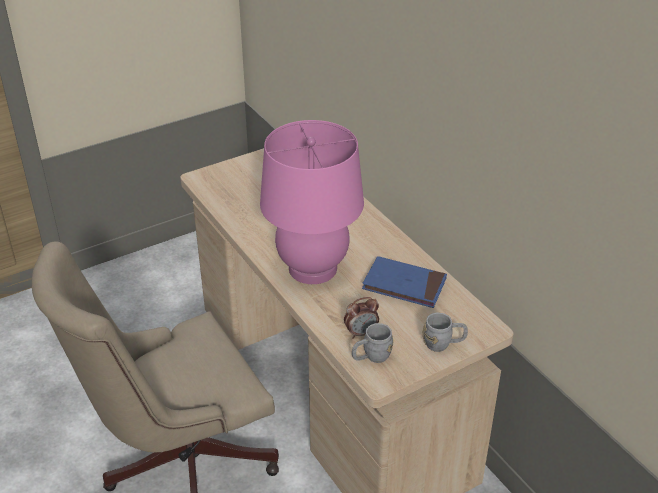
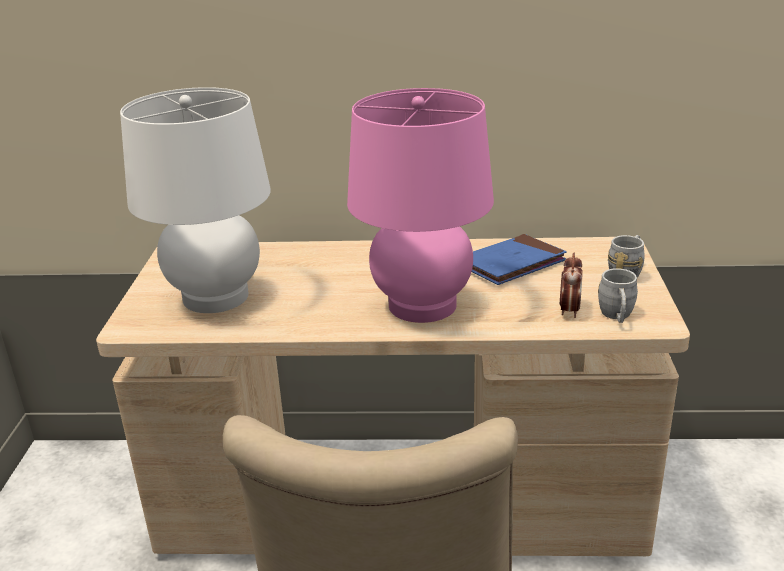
camera: 55 degrees left, 10 degrees down
(255, 189) = (215, 297): none -> white table lamp

